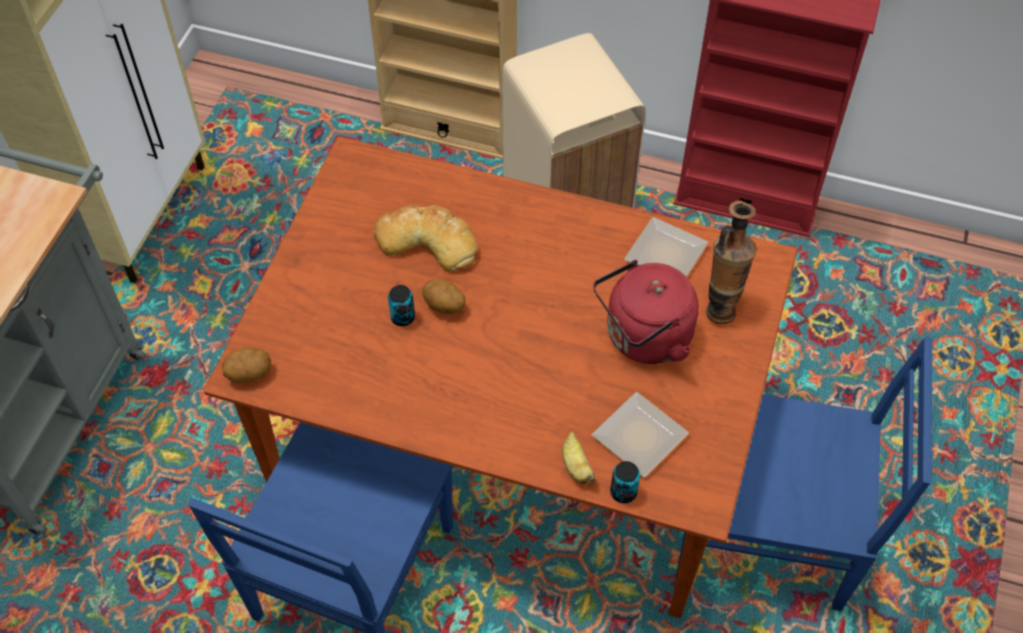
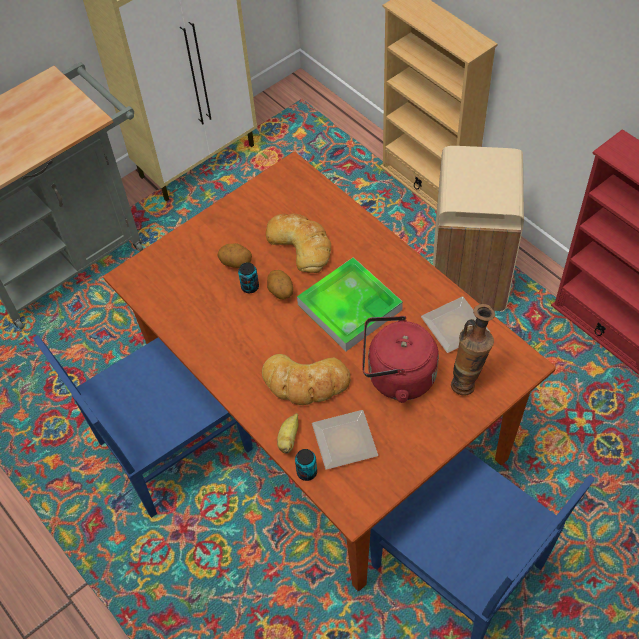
camera: 35 degrees right, 0 degrees up
(249, 373) = (135, 278): potato -> potato (236, 263)
(536, 286) = (349, 307): none -> tray
(549, 394) = (305, 383): none -> bread

